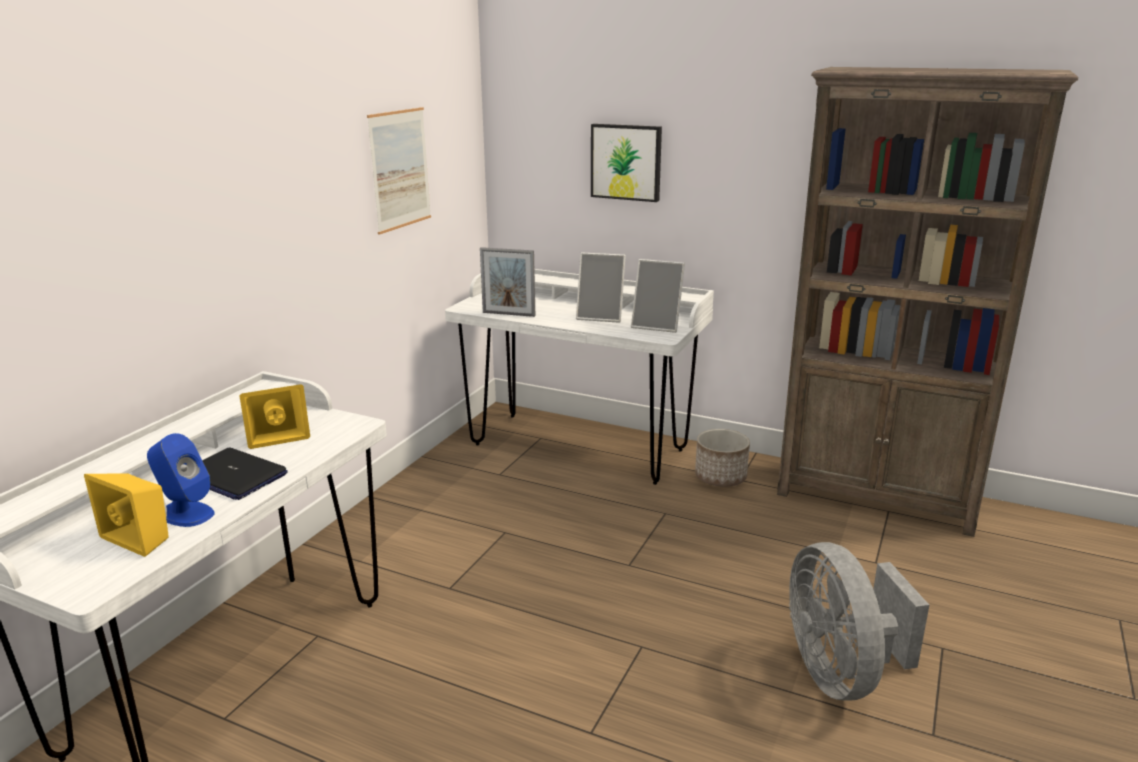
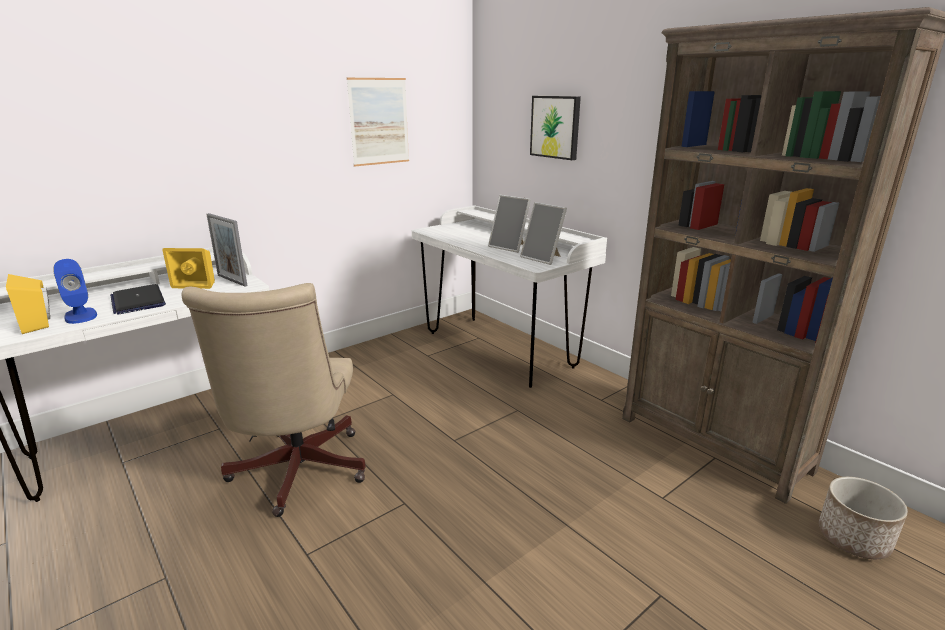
camera: 25 degrees right, 0 degrees up
(485, 657) = (296, 474): none -> beige office chair
(508, 314) = (448, 237): picture frame -> picture frame (232, 280)
(721, 477) = (586, 394): planter -> planter (854, 539)
(840, 673) = (541, 582): grey fan -> none

